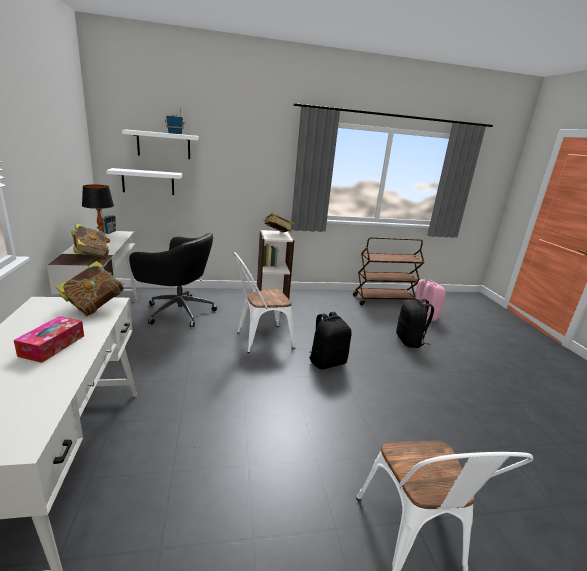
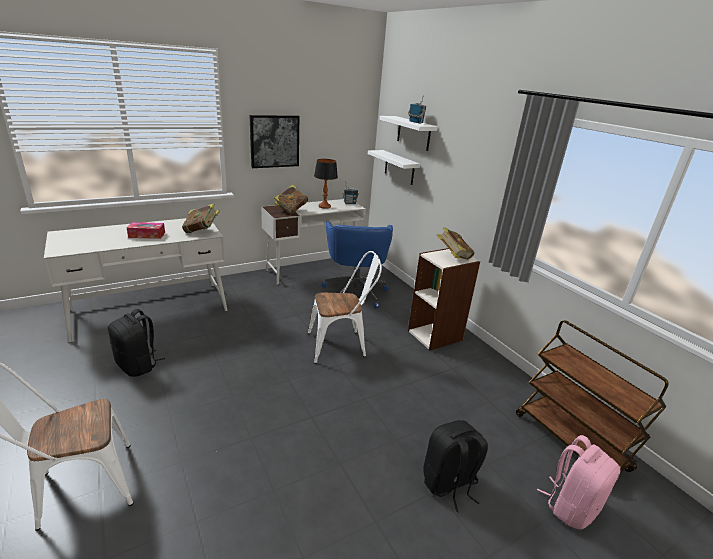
camera: 70 degrees right, 5 degrees up
(37, 170) = (274, 141): none -> picture
(178, 311) = (355, 291): black office chair -> blue office chair
(259, 339) = (341, 345): white chair -> white chair turned 120 degrees clockwise
(327, 362) = (330, 399): black backpack -> black backpack (138, 365)

